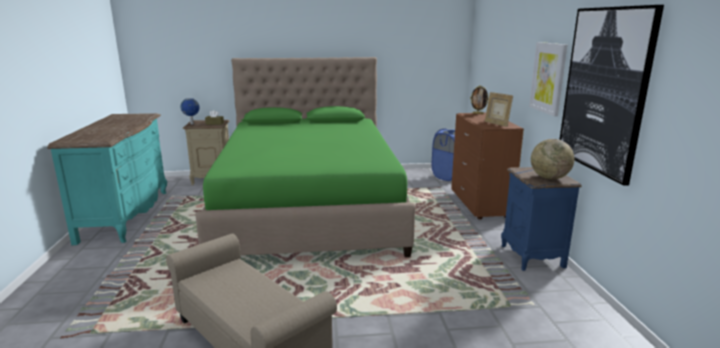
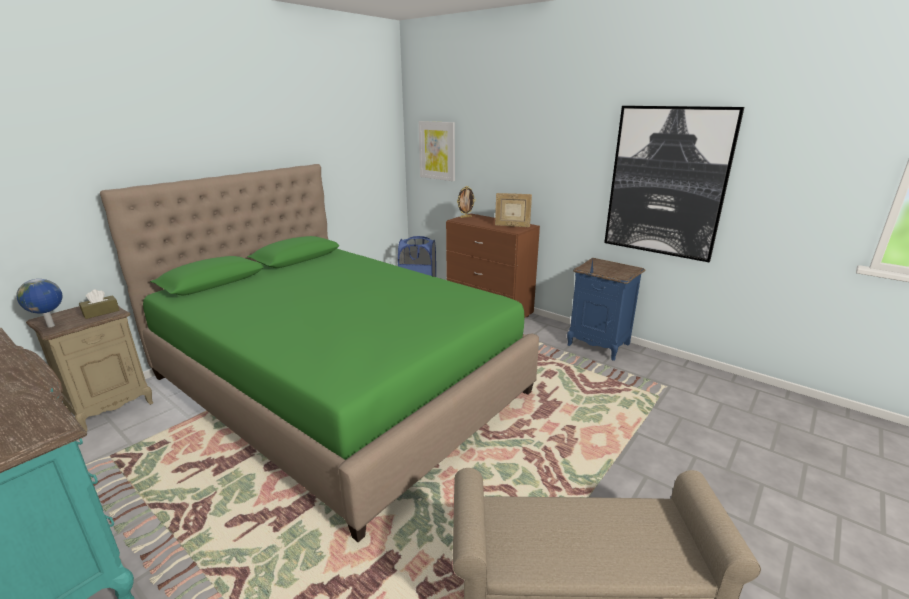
camera: 45 degrees left, 5 degrees up
(548, 78) = (572, 173): picture -> picture (437, 150)
(549, 178) = (619, 269): globe -> none

